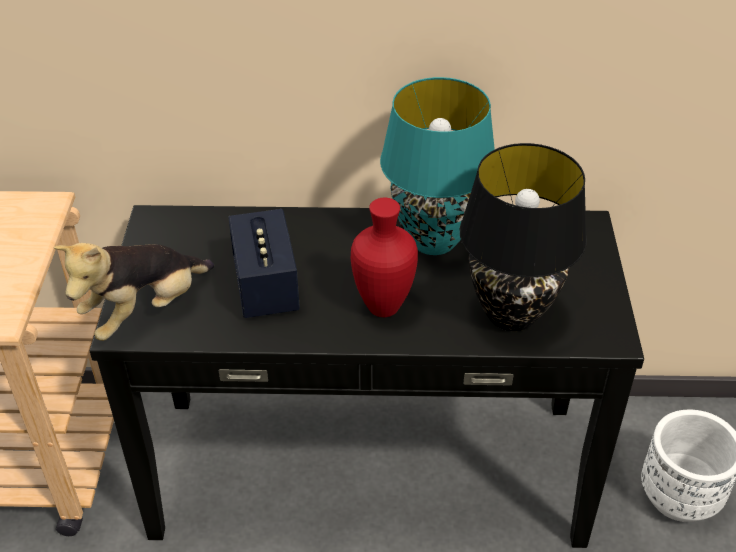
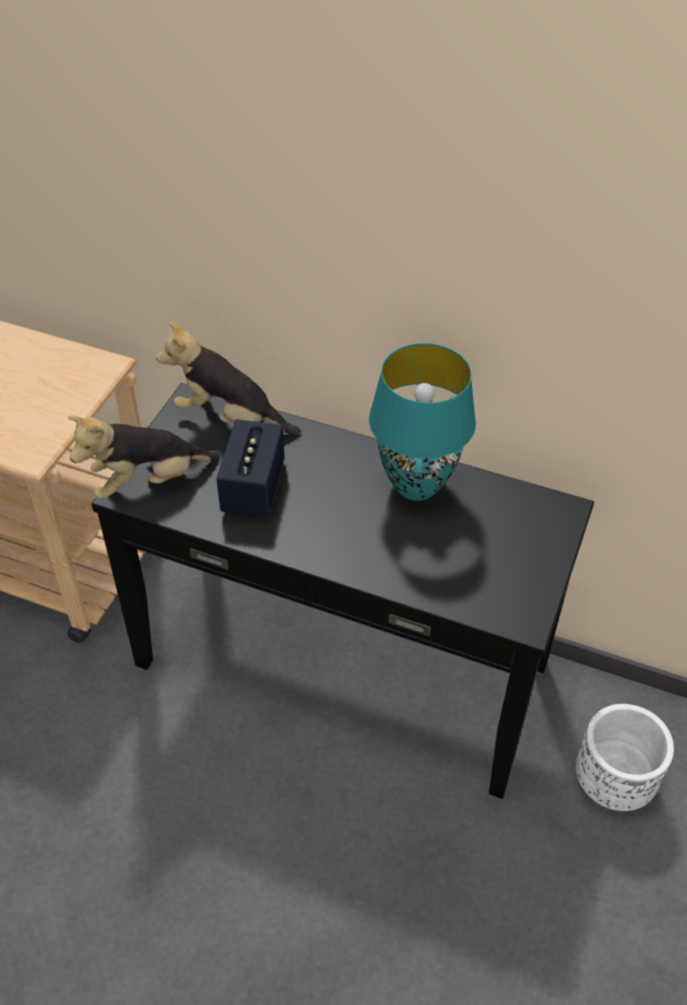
camera: 20 degrees right, 5 degrees up
(205, 226) = (230, 418): none -> plush toy
(381, 307) = (339, 534): red vase -> none
(512, 313) = (449, 573): black table lamp -> none

